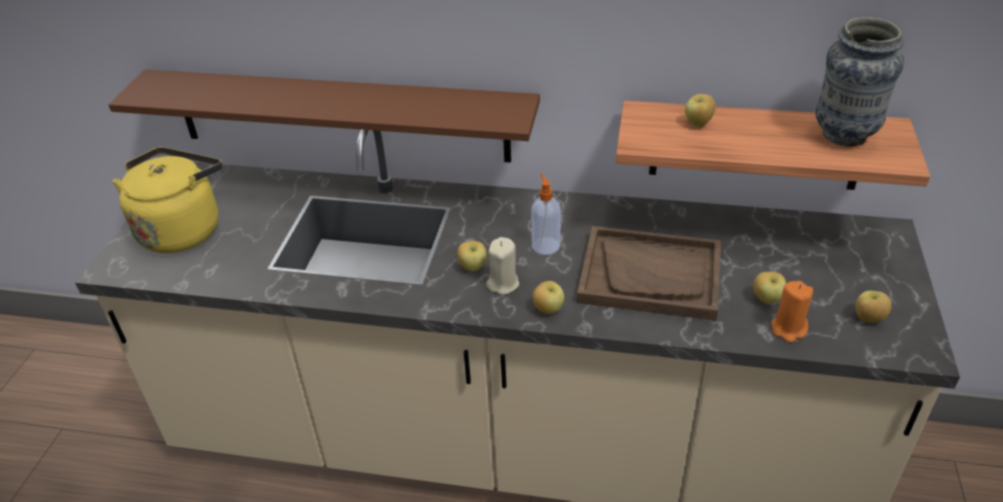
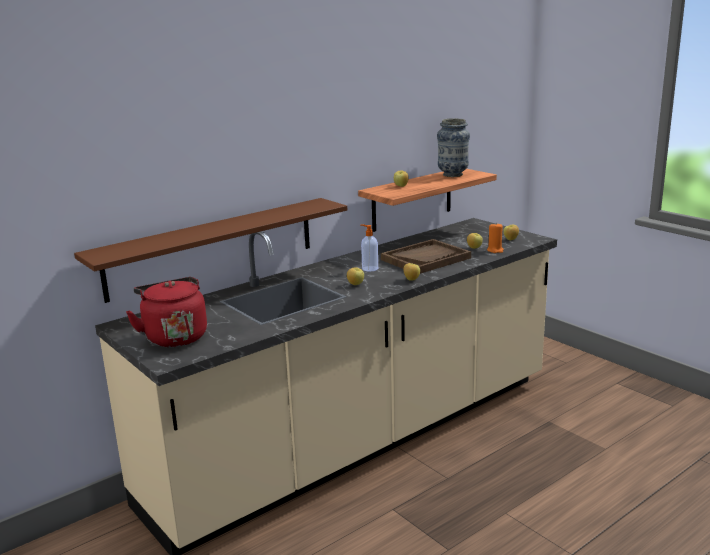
camera: 50 degrees left, 20 degrees down
(182, 229) = (174, 336): yellow kettle -> red kettle
(503, 283) = (378, 282): beige candle -> none

